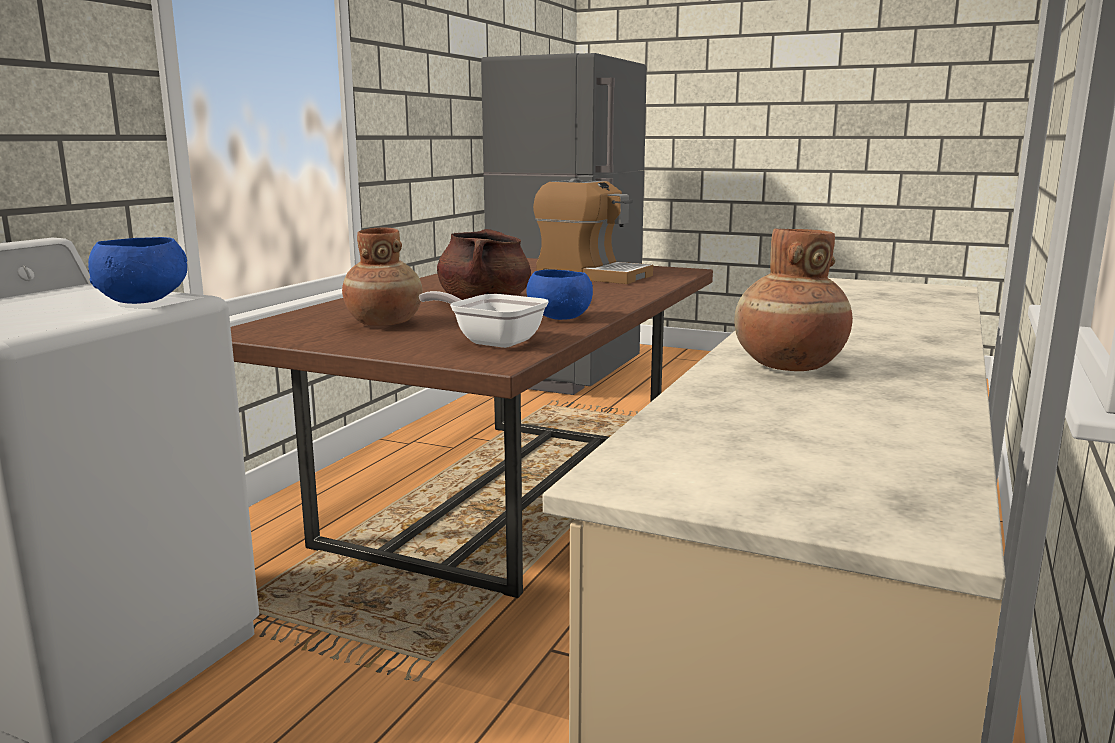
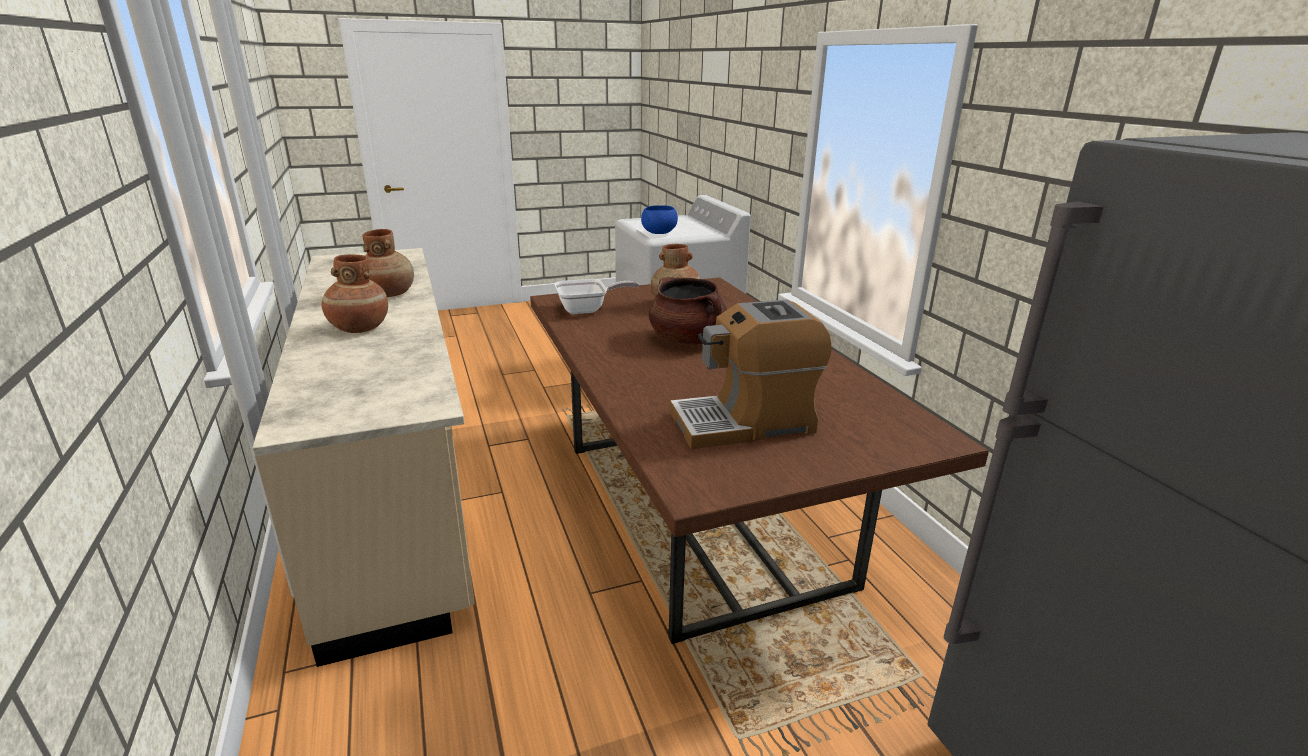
camera: 135 degrees right, 10 degrees up
(558, 317) = (603, 339): blue bowl -> none
(867, 332) = (359, 328): none -> brown vase

